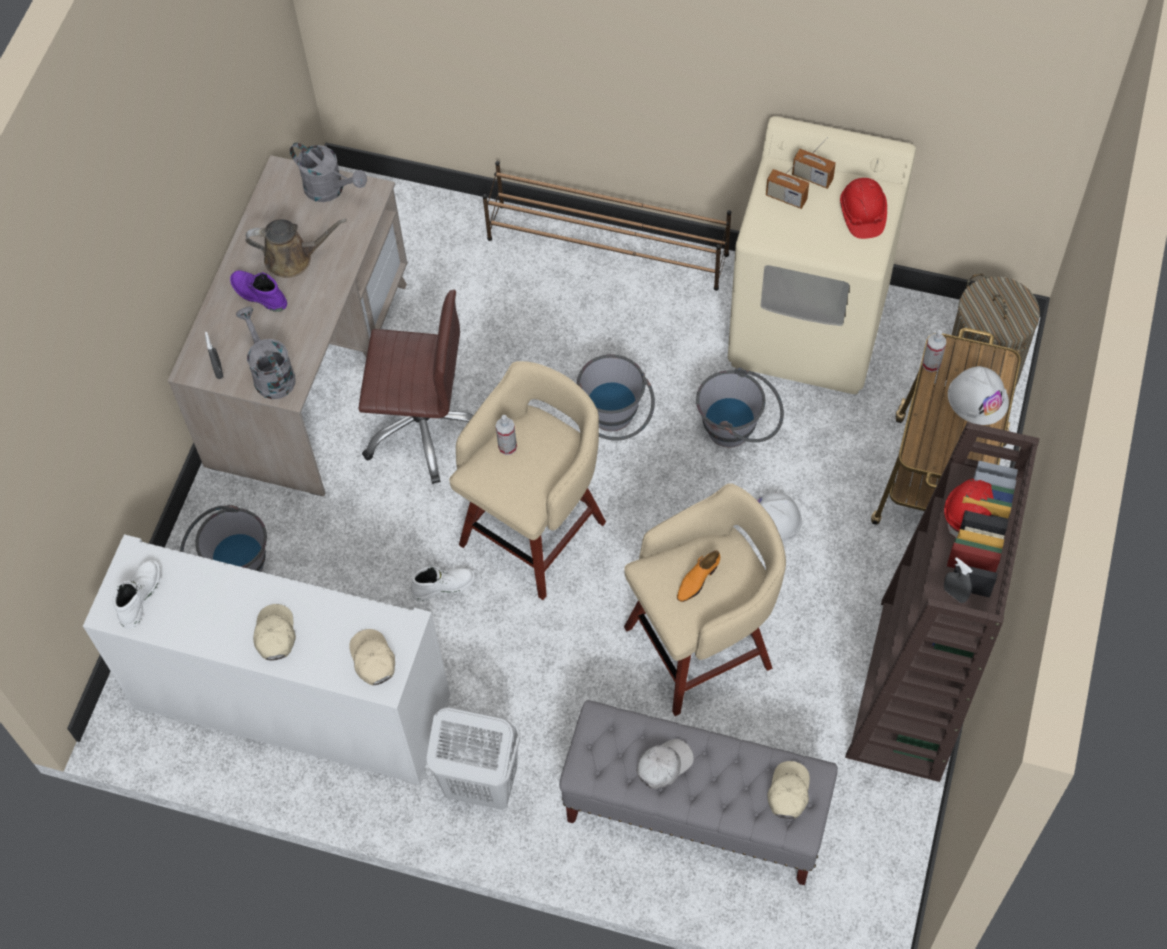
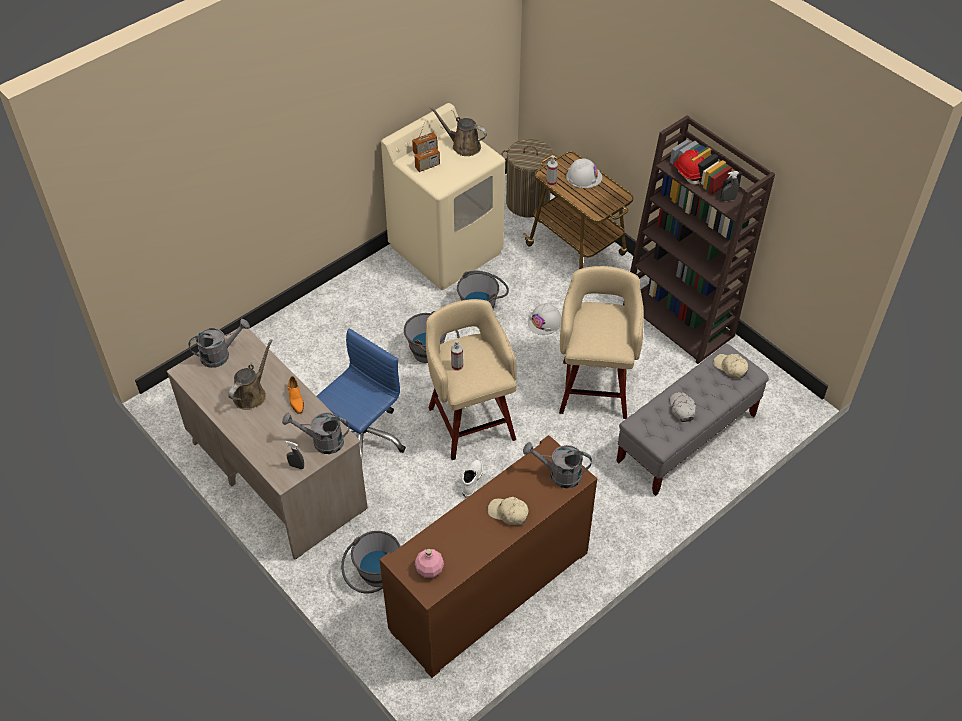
camera: 60 degrees left, 10 degrees down
(139, 596) = (429, 569): white boot -> pink bottle
(258, 295) = (261, 422): purple boot -> none
(292, 703) = (490, 590): white cabinet -> brown cabinet
(372, 659) = (559, 474): beige cap -> grey watering can
(424, 426) = (362, 438): brown office chair -> blue office chair
(480, 784) = (606, 524): white laundry basket -> none
(608, 247) = (323, 300): brown shoe rack -> none
(697, 580) = (600, 329): orange shoe -> orange shoe (296, 399)
(862, 214) = (463, 146): red hard hat -> brown watering can

